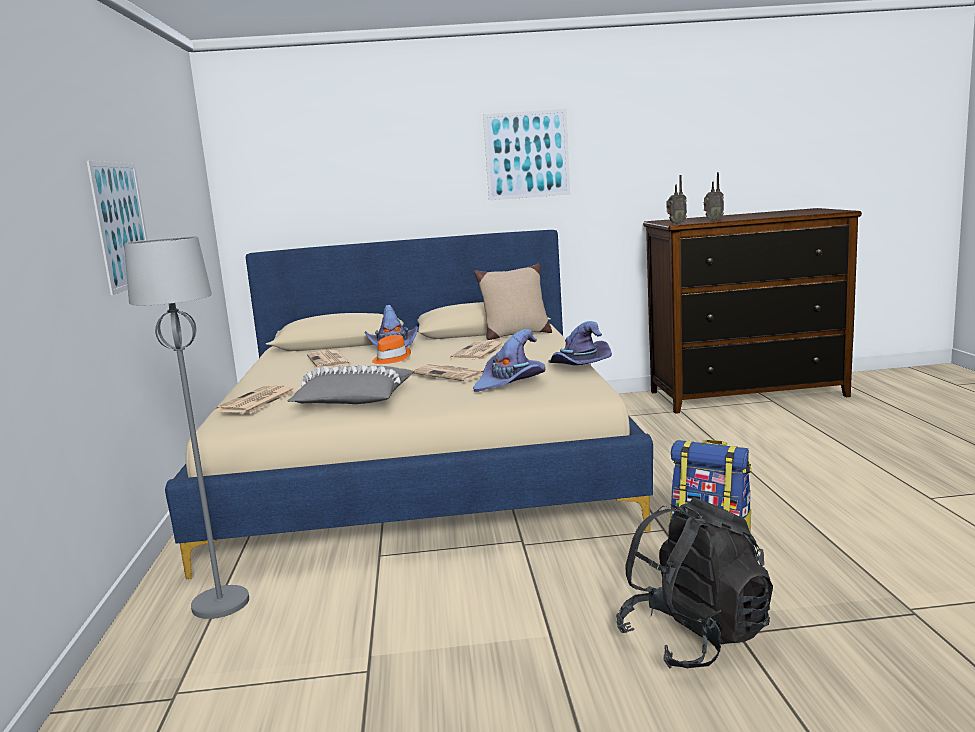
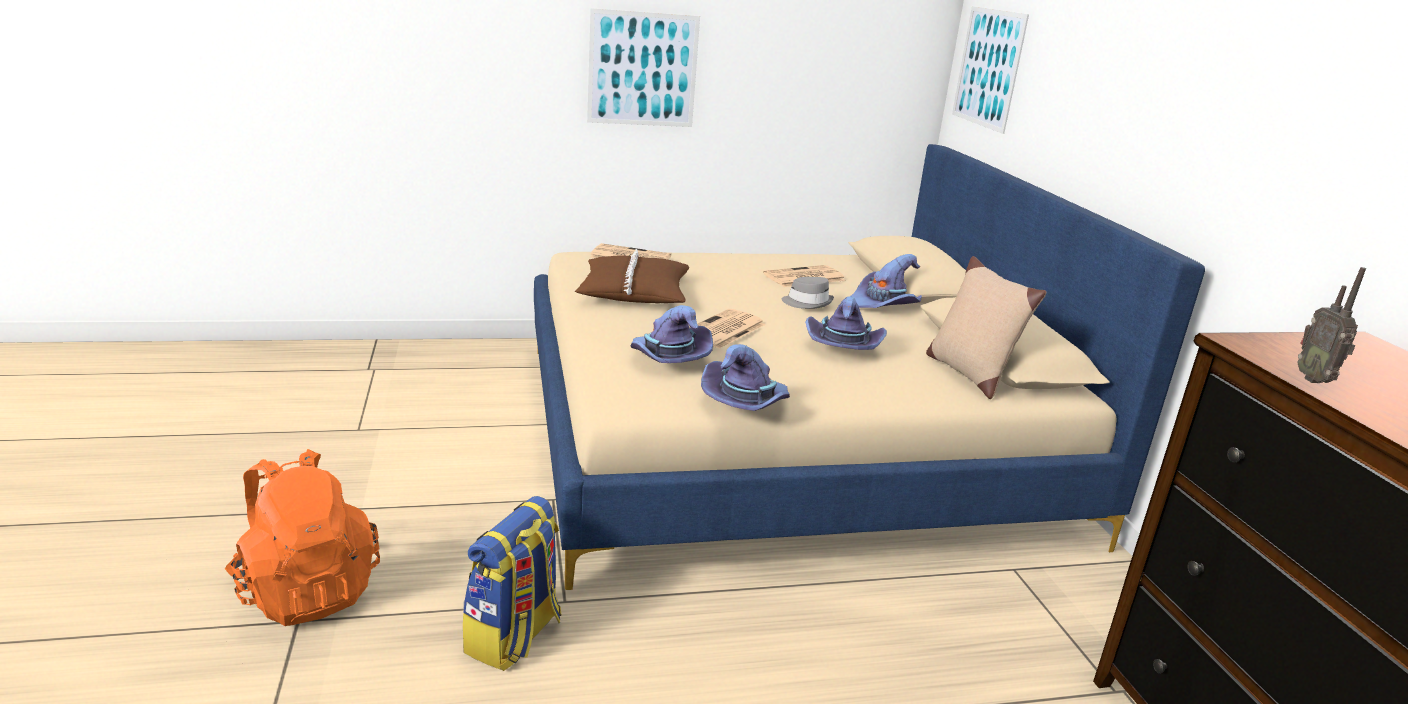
camera: 80 degrees right, 10 degrees up
(221, 603) = (491, 368): grey floor lamp -> none
(354, 399) = (634, 292): grey pillow -> brown pillow
(390, 358) = (807, 302): orange hat -> grey hat
(478, 352) = (842, 346): newspaper -> purple hat
(527, 155) = (1230, 110): picture -> picture (988, 68)
(676, 224) = (1229, 340): radio -> none
(695, 638) = (306, 590): black backpack -> orange backpack

